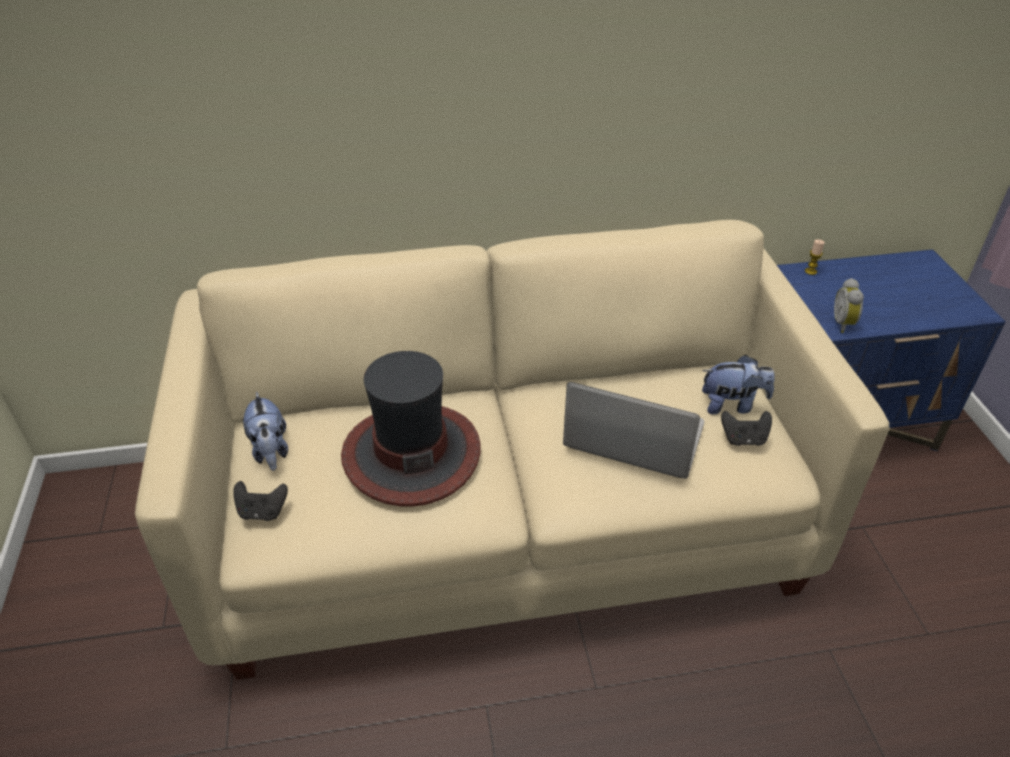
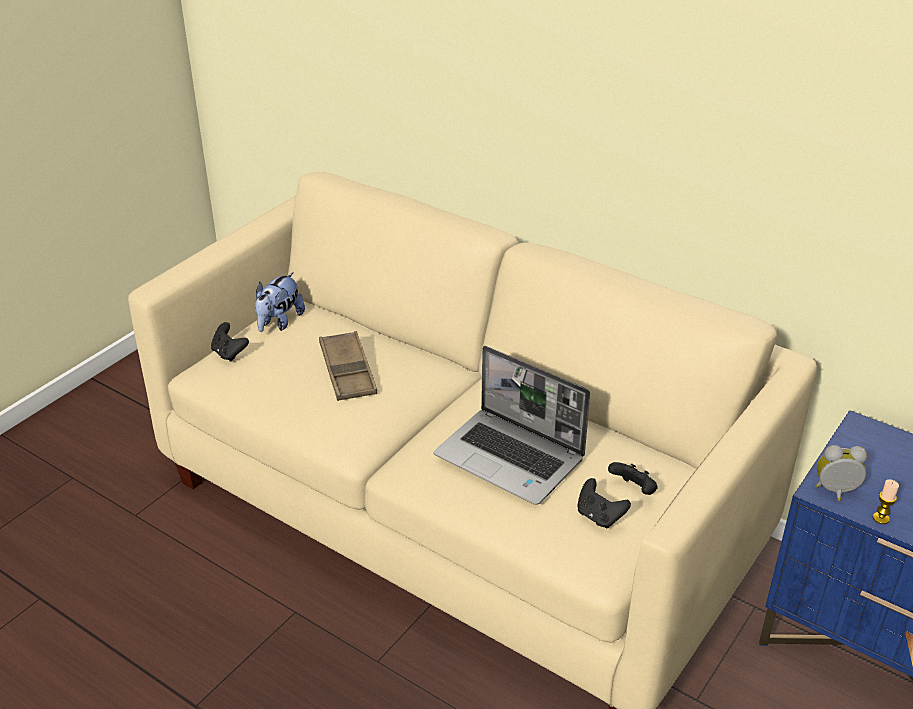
camera: 45 degrees right, 5 degrees down
(411, 453) = (347, 371): hat -> brown tray
(631, 437) = (511, 458): laptop -> laptop turned 150 degrees clockwise
(732, 405) = (634, 490): plush toy -> black game controller
(810, 271) = (882, 435): candle -> candle (881, 518)
(844, 324) = (836, 492): alarm clock -> alarm clock turned 45 degrees clockwise

